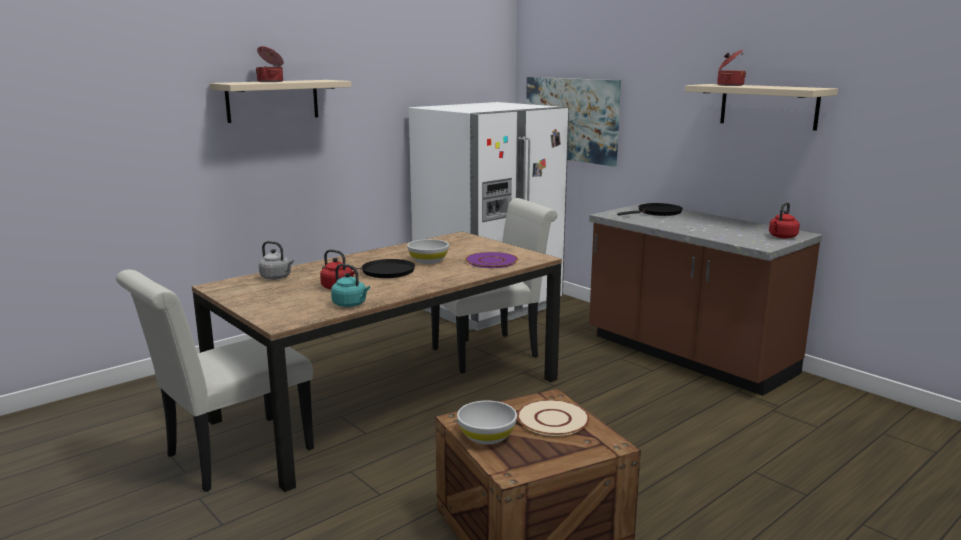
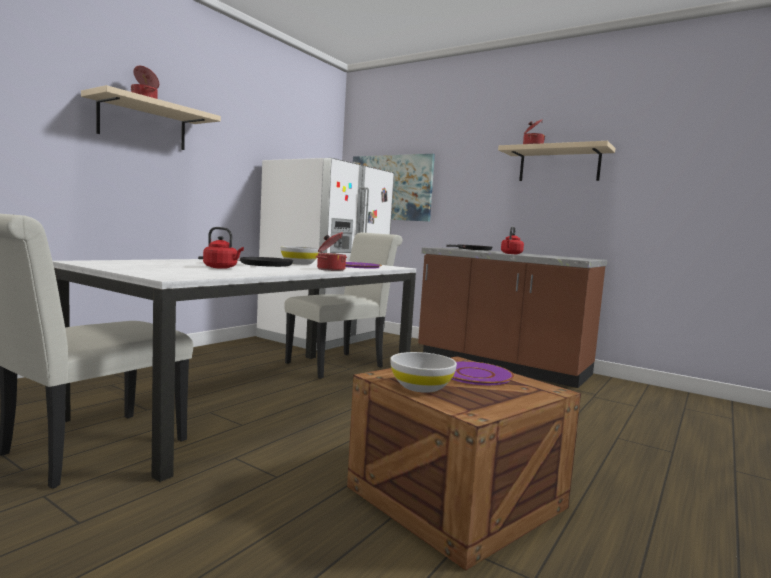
camera: 15 degrees left, 10 degrees down
(277, 277) = (150, 262): grey kettle -> none
(351, 304) = (243, 274): turquoise kettle -> none
(393, 398) = (261, 397): brown dining table -> white dining table
(450, 278) = (330, 269): none -> cooking pot
(552, 419) = (474, 374): beige plate -> purple plate
(782, 237) = (583, 258): red kettle -> red kettle (511, 254)

